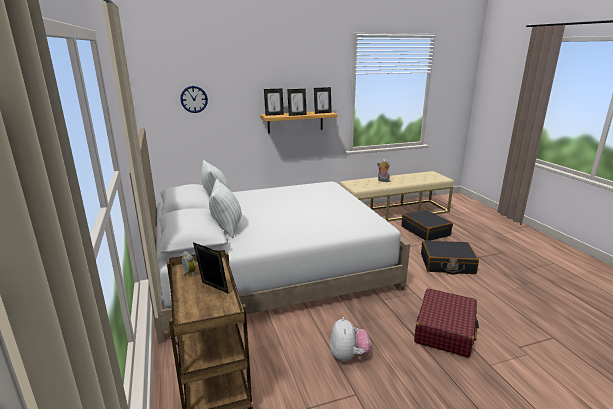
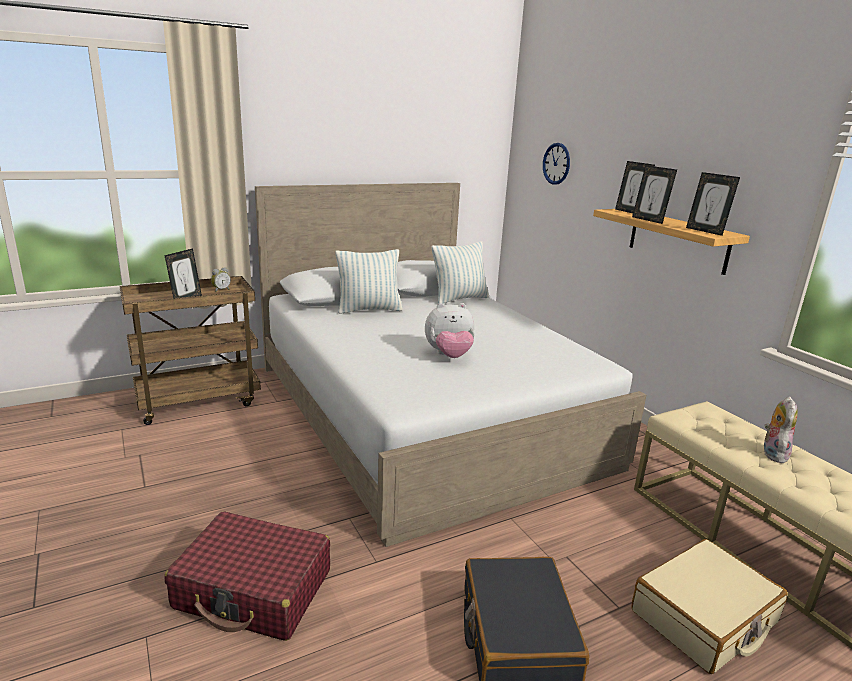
camera: 80 degrees right, 0 degrees up
(348, 356) = (214, 481): plush toy -> plush toy (449, 356)
(425, 231) = (704, 618): black suitcase -> beige suitcase

